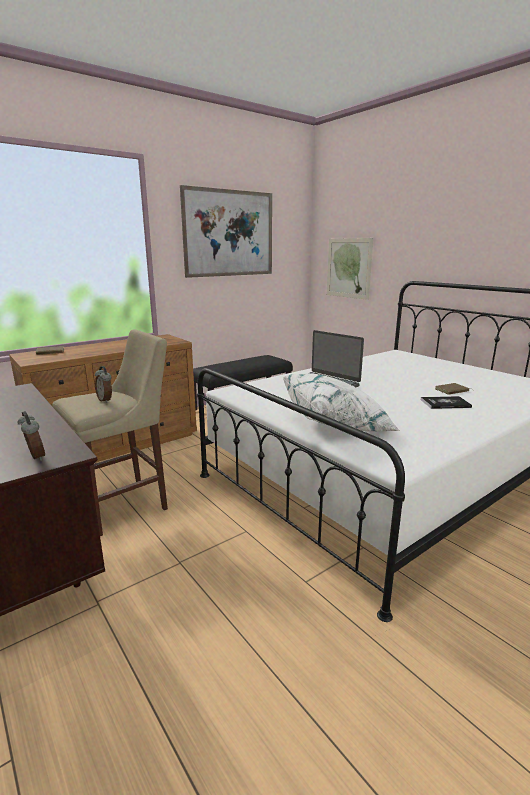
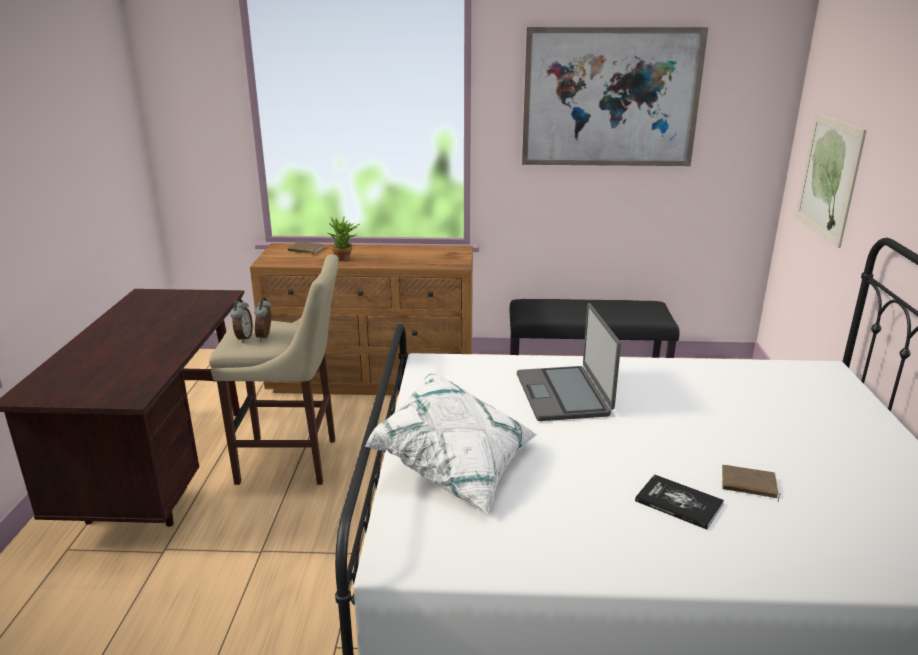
camera: 40 degrees right, 5 degrees up
(35, 457) = (110, 389): alarm clock -> alarm clock (243, 338)
(94, 351) = (345, 259): none -> potted plant

